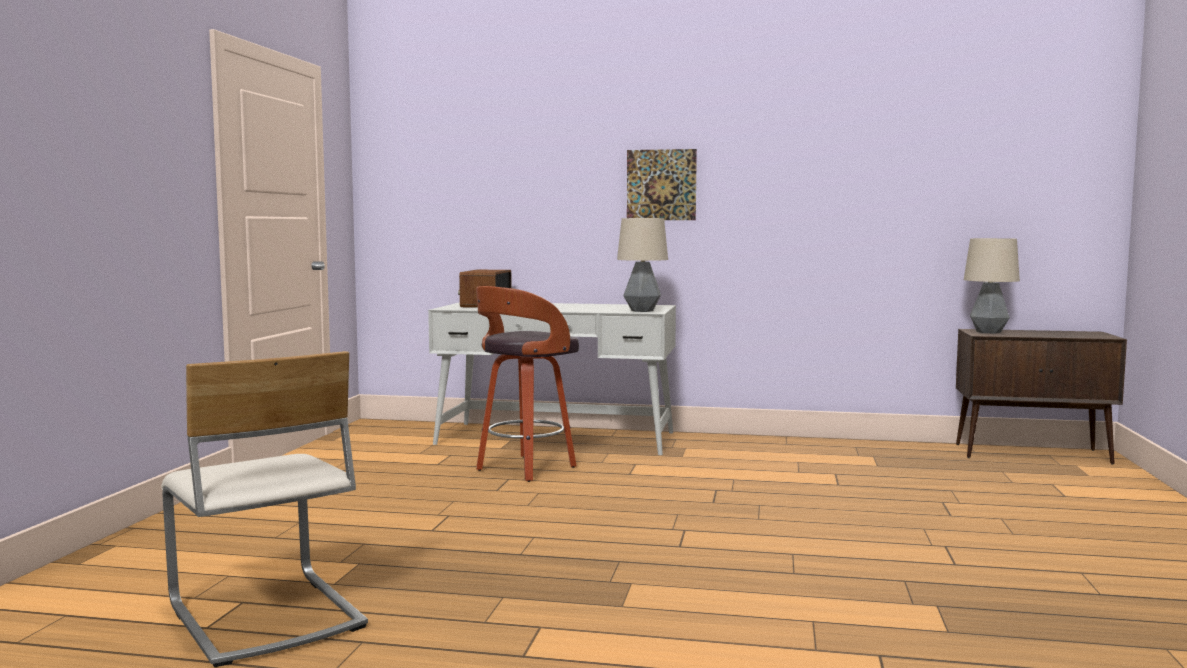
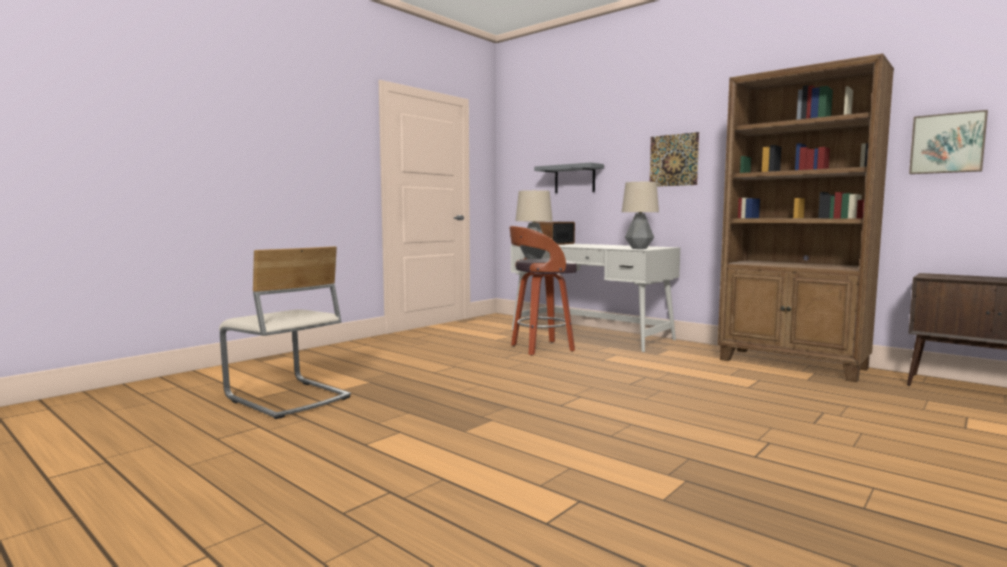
camera: 30 degrees right, 0 degrees up
(264, 617) = (286, 398): beige chair -> beige chair turned 45 degrees counterclockwise
(504, 205) = (574, 179): none -> grey shelf
(839, 449) = (792, 364): none -> brown bookcase
(980, 184) = (947, 143): none -> picture
(988, 332) = (942, 276): table lamp -> table lamp (533, 258)

